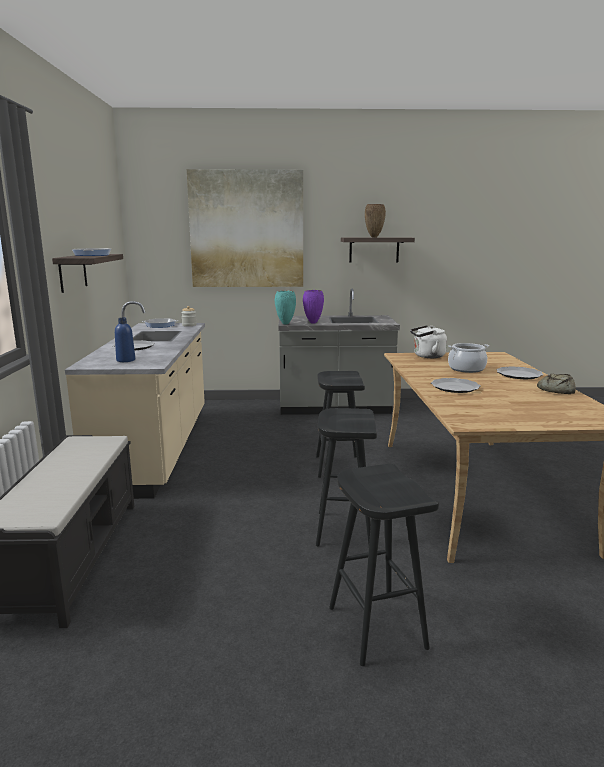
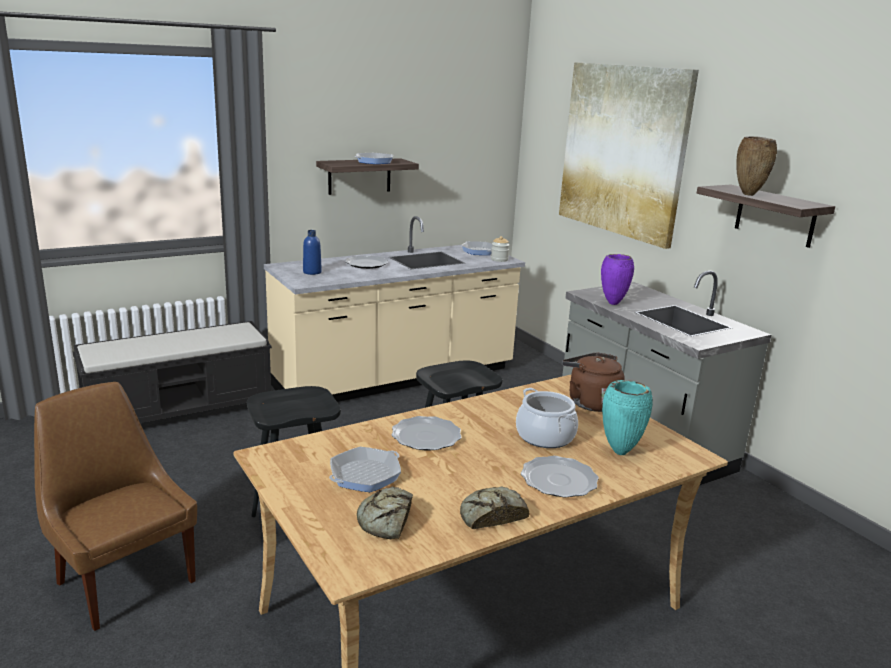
camera: 60 degrees right, 5 degrees up
(285, 324) = (580, 292): turquoise vase -> turquoise vase (620, 451)
(375, 626) = (124, 580): black stool -> brown chair
(427, 356) = (590, 402): white kettle -> brown kettle
(503, 405) = (365, 475): none -> frying pan
(561, 408) = (386, 520): none -> bread

